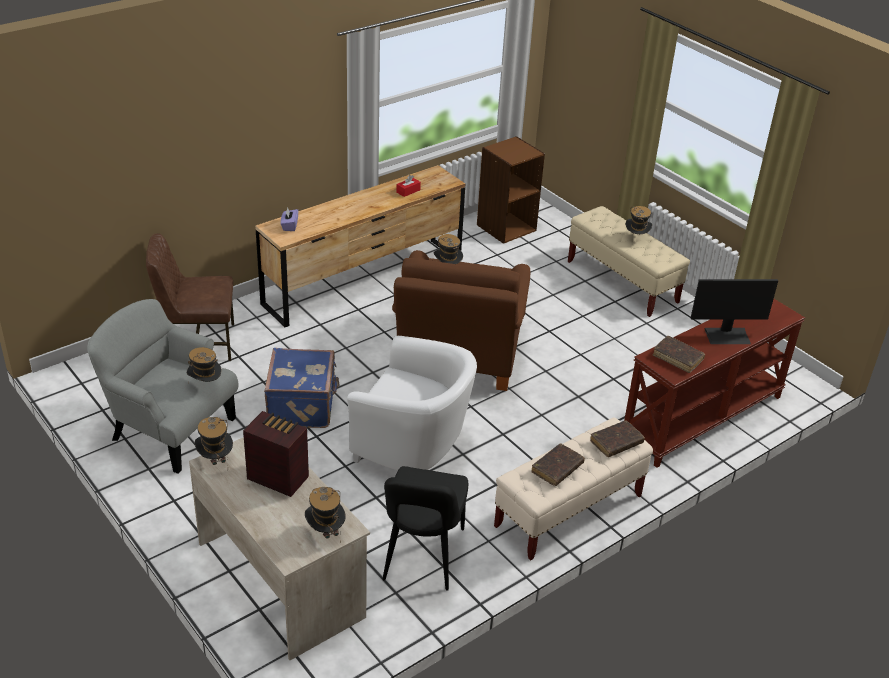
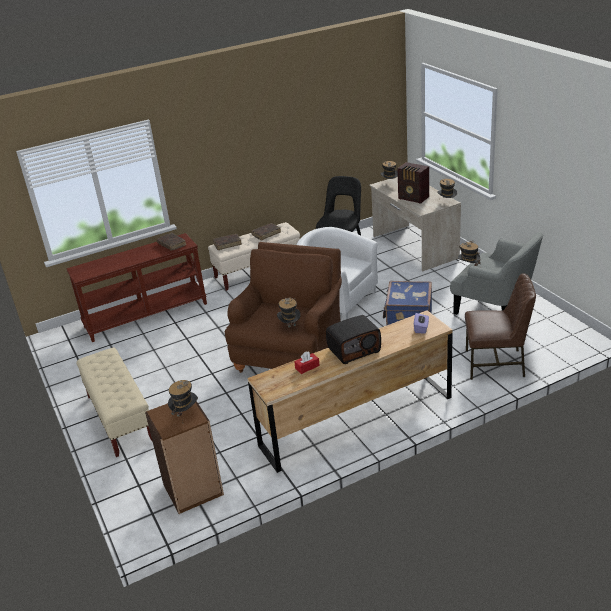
camera: 165 degrees left, 5 degrees down
(362, 206) = (354, 350): none -> radio
(636, 238) = (106, 376): hat -> hat (185, 414)
(727, 335) = (129, 256): monitor -> none

